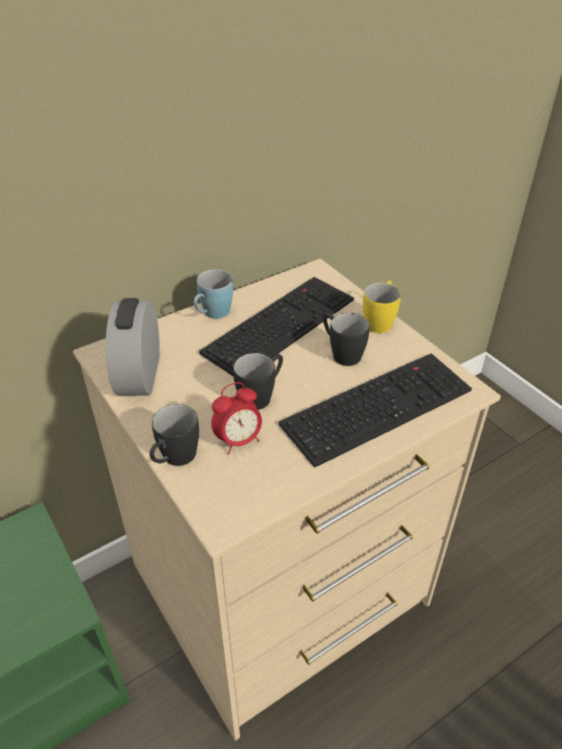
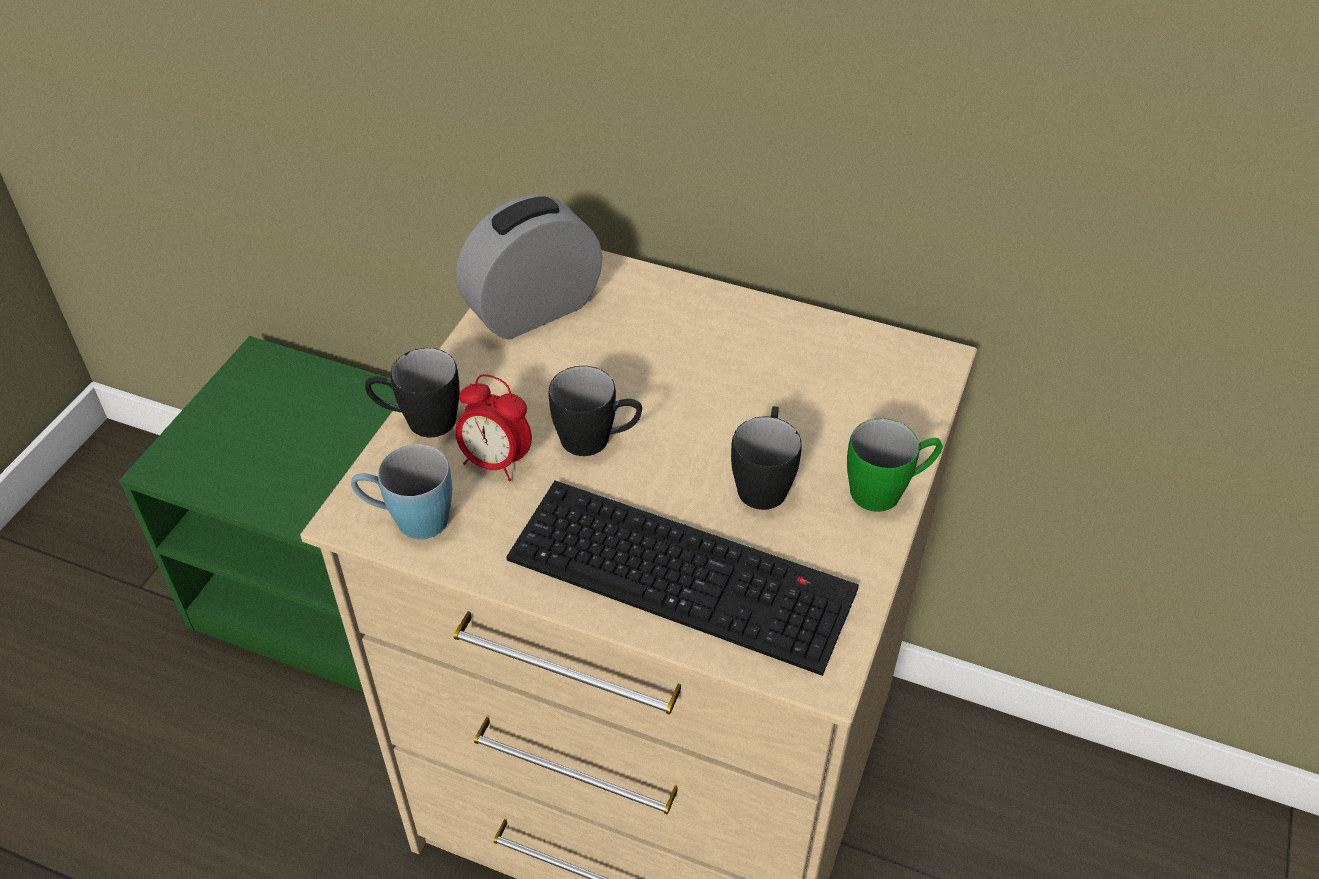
camera: 55 degrees right, 5 degrees up
(212, 314) = (715, 308): blue mug -> blue mug (409, 520)
(279, 324) = (763, 383): keyboard -> none
(380, 320) = (887, 490): yellow mug -> green mug

